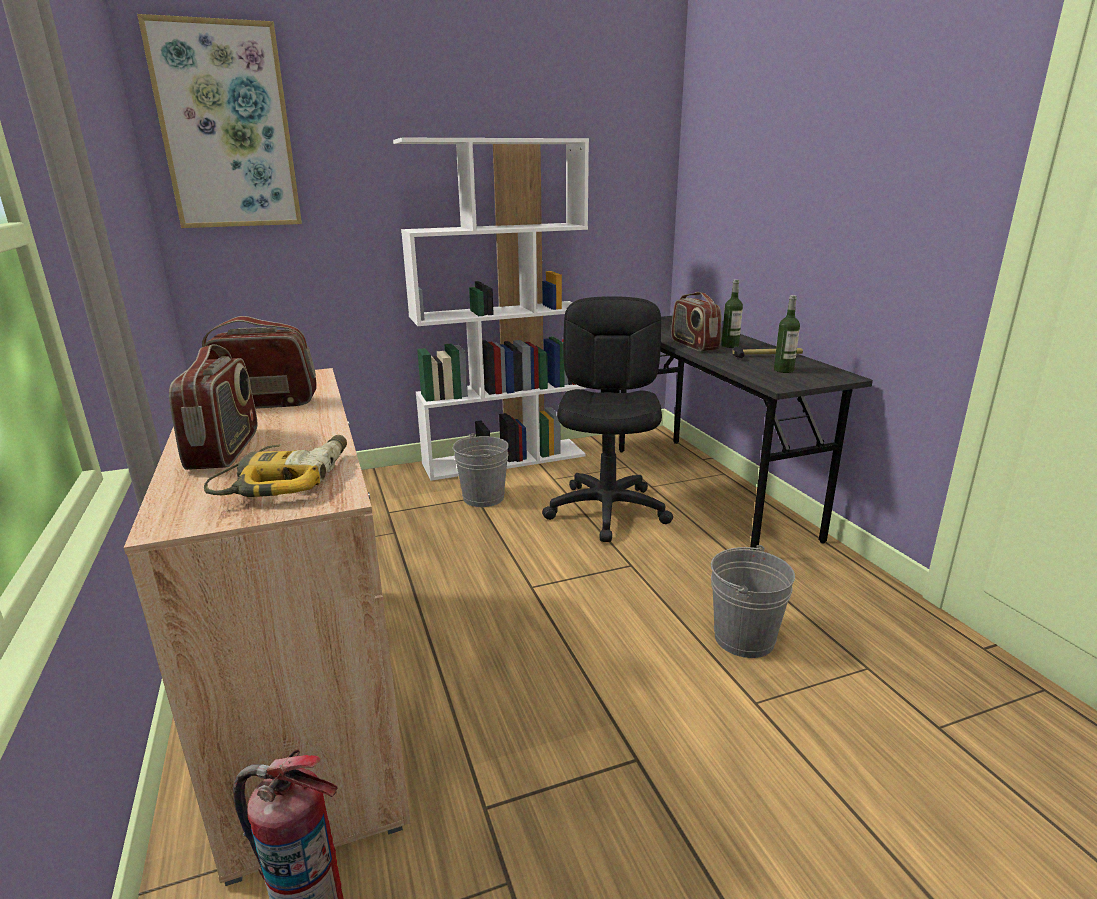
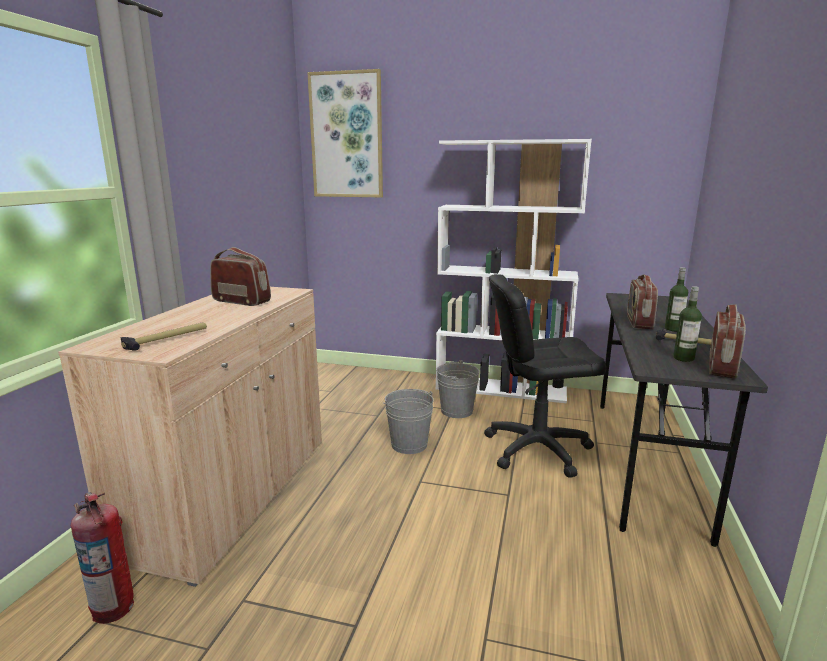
camera: 35 degrees right, 5 degrees down
(225, 450) = (176, 320): radio -> radio (722, 367)
(287, 479) = (166, 340): power drill -> hammer
(607, 511) = (537, 449): black office chair -> black office chair turned 135 degrees counterclockwise
(744, 638) = (535, 587): grey bucket -> grey bucket (409, 444)

